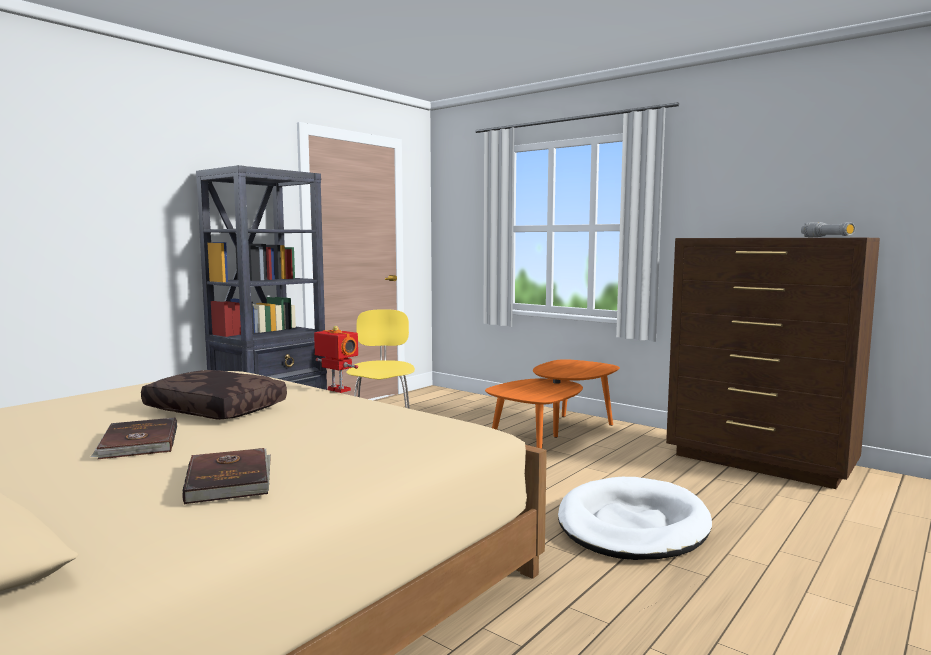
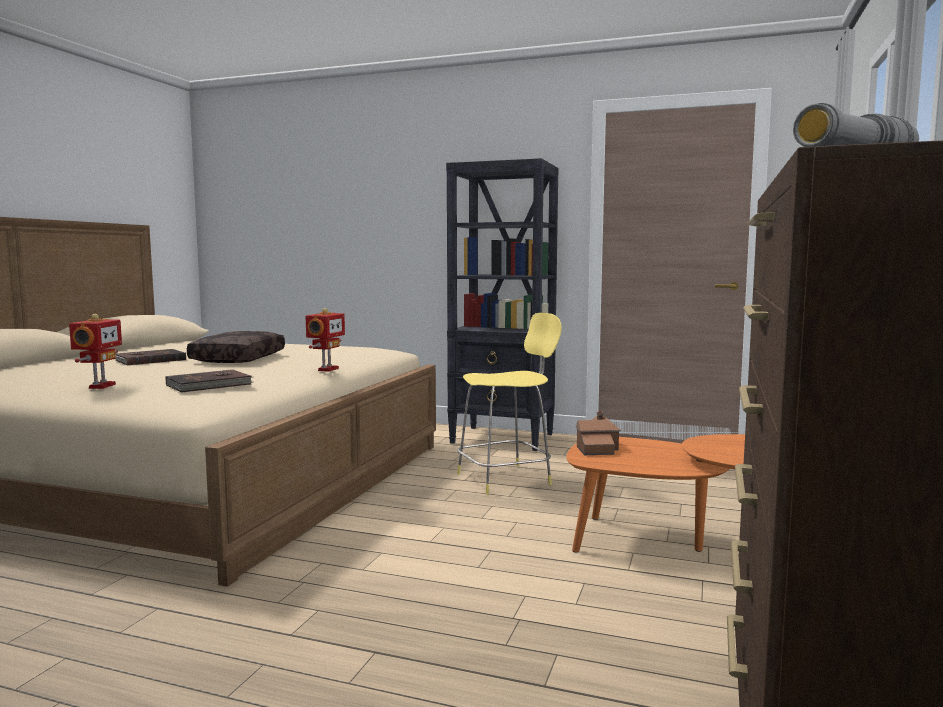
camera: 70 degrees right, 0 degrees up
(230, 479) = (60, 377): brown book -> brown book (210, 385)
(344, 457) = (100, 386): none -> toy robot
(514, 393) = (597, 447): none -> toy house
(632, 525) = (379, 632): white dog bed -> none

